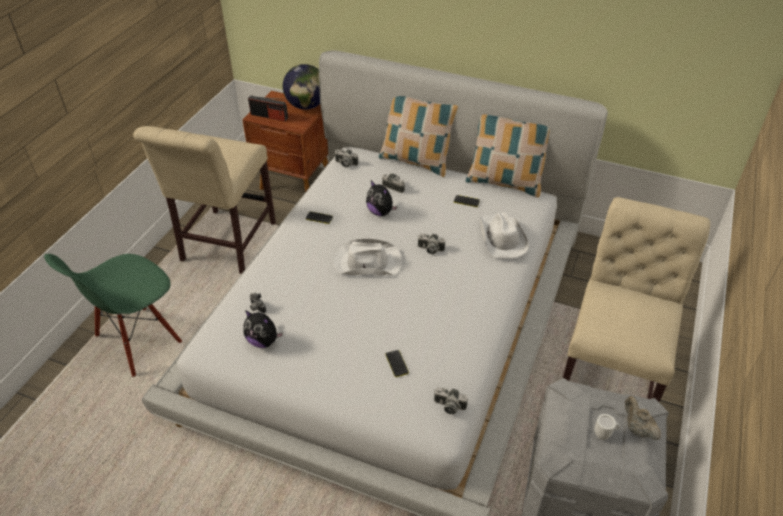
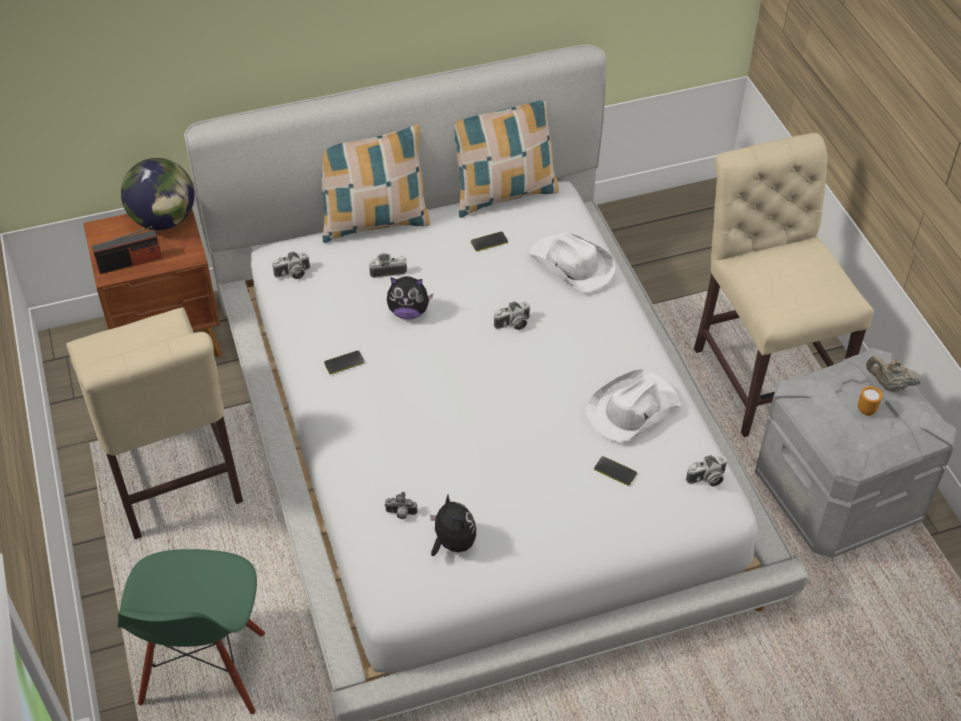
camera: 40 degrees left, 5 degrees up
(263, 341) = (452, 543): plush toy -> plush toy turned 105 degrees counterclockwise
(366, 262) = (461, 382): white hat -> white hat (631, 409)
(604, 434) = (868, 409): white mug -> orange mug

